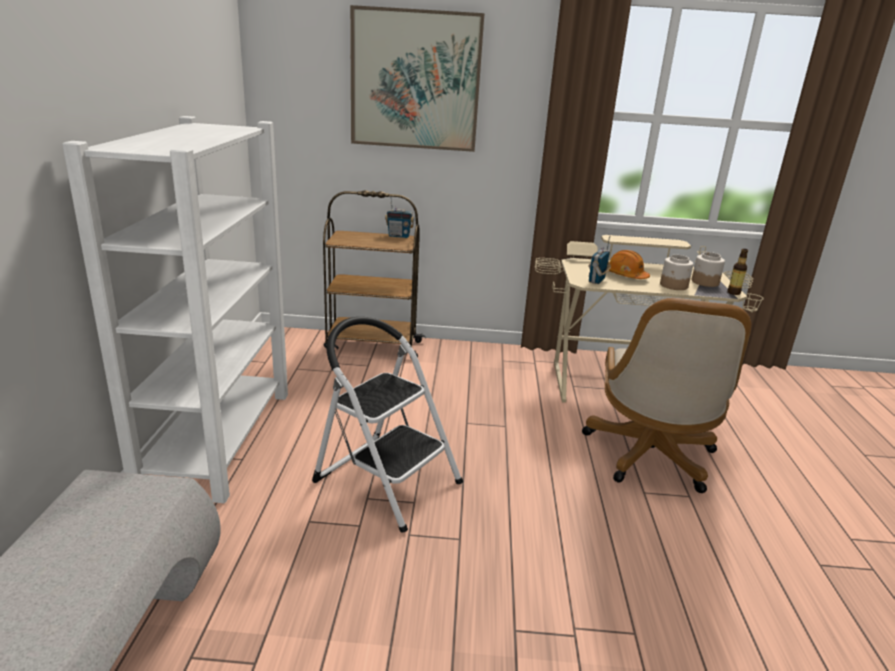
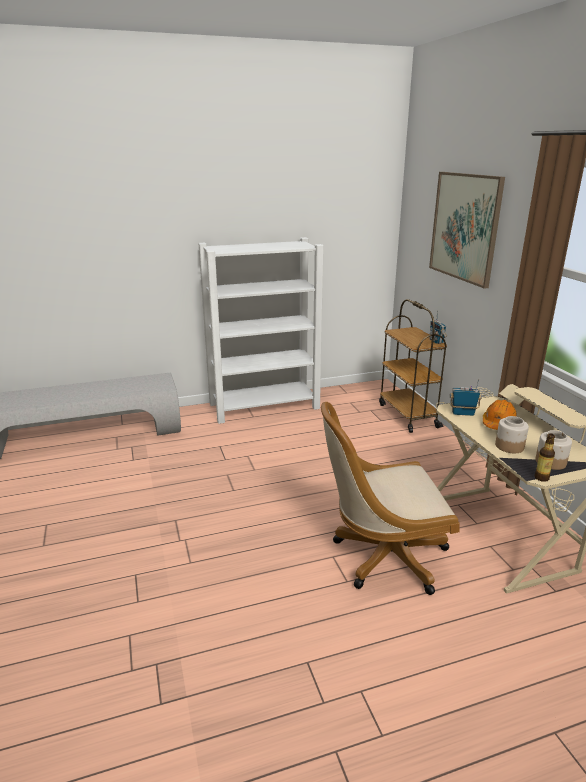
camera: 70 degrees right, 0 degrees up
(384, 480) = (266, 456): step ladder -> none

